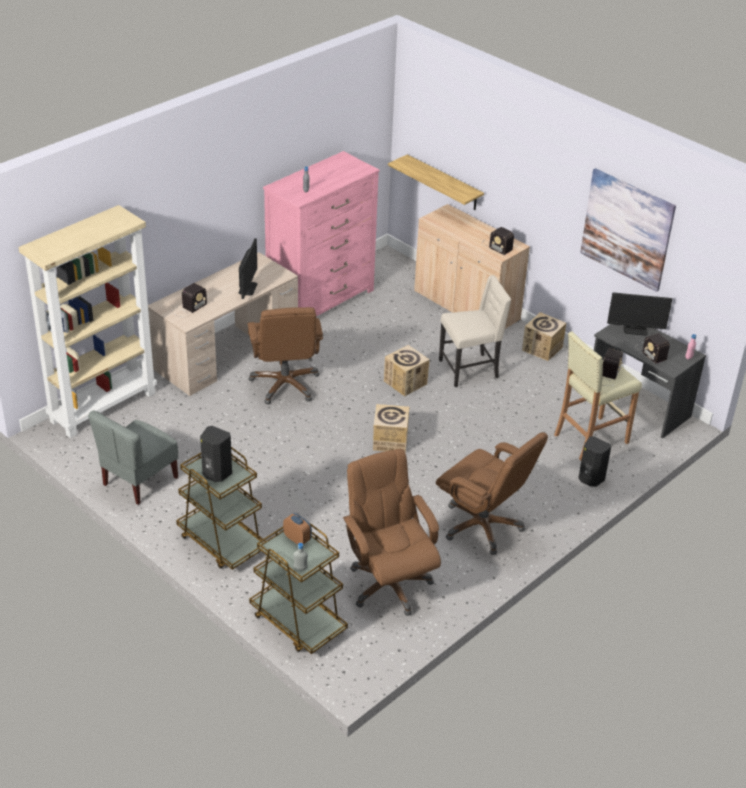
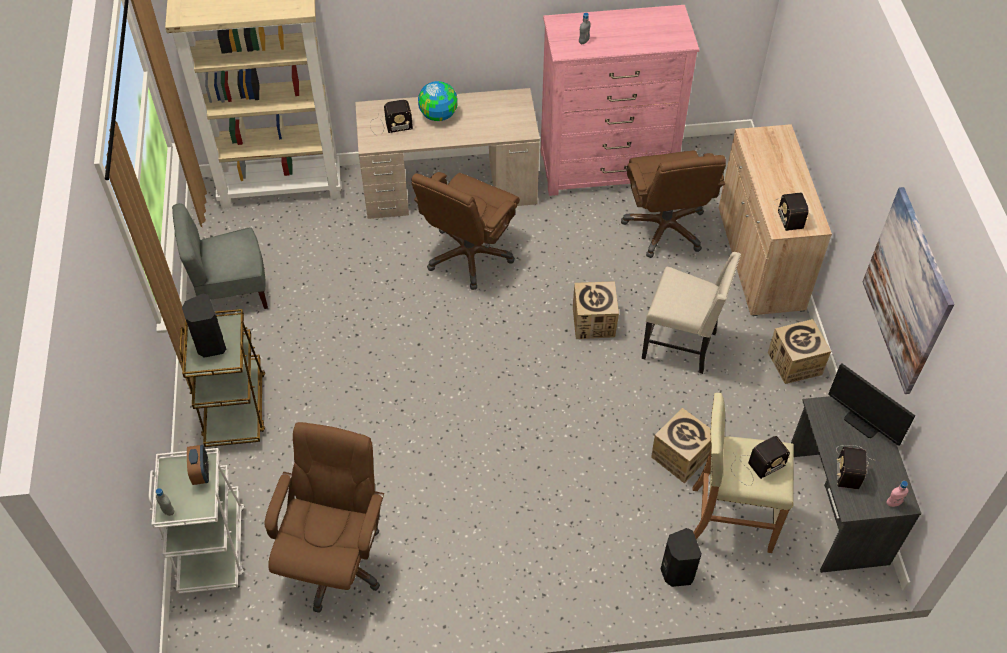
camera: 40 degrees right, 15 degrees up
(215, 289) = (438, 115): none -> globe
(247, 288) = (472, 129): monitor -> none
(297, 622) = (212, 545): brown cart -> white cart
(390, 441) = (506, 386): cardboard box -> cardboard box (680, 456)
(444, 183) = (796, 96): shelf -> none
(483, 526) = (496, 555): brown office chair -> brown office chair (665, 228)

